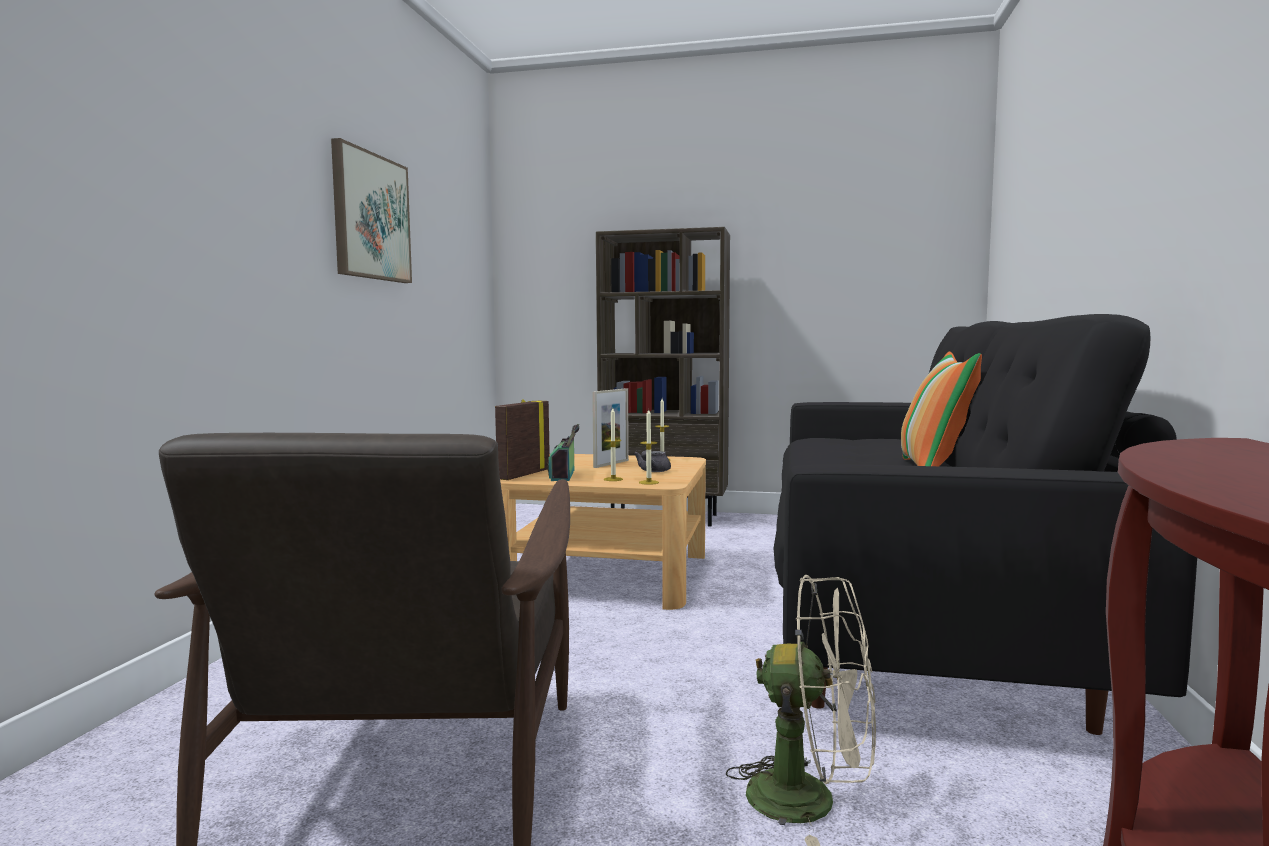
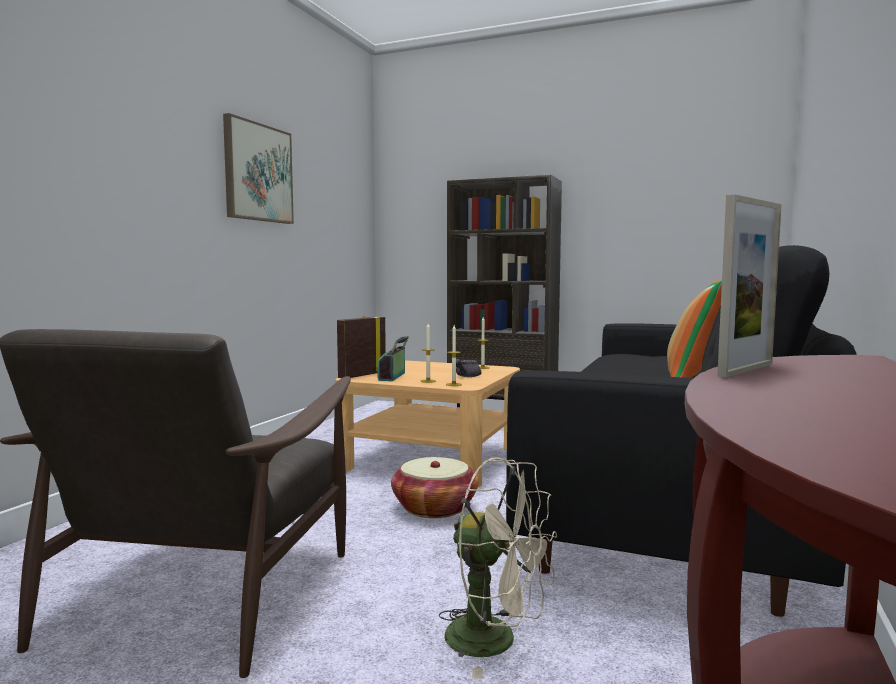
camera: 10 degrees right, 0 degrees up
(611, 464) = (438, 369): picture frame -> picture frame (746, 370)
(645, 636) = (434, 508): none -> basket

